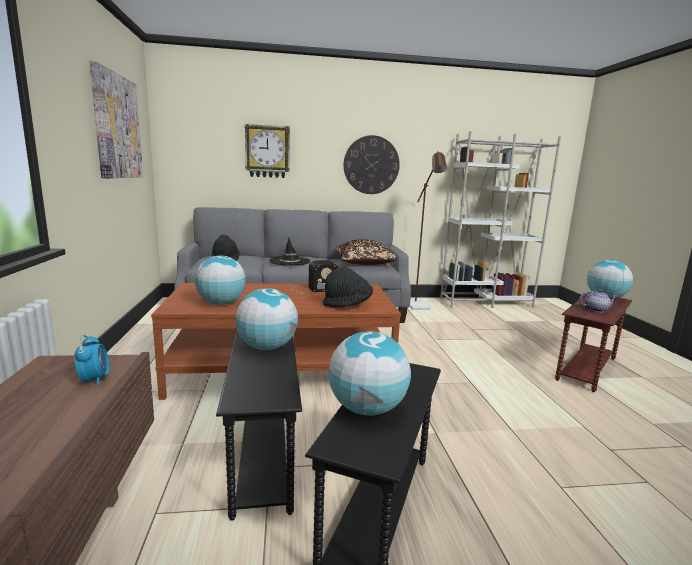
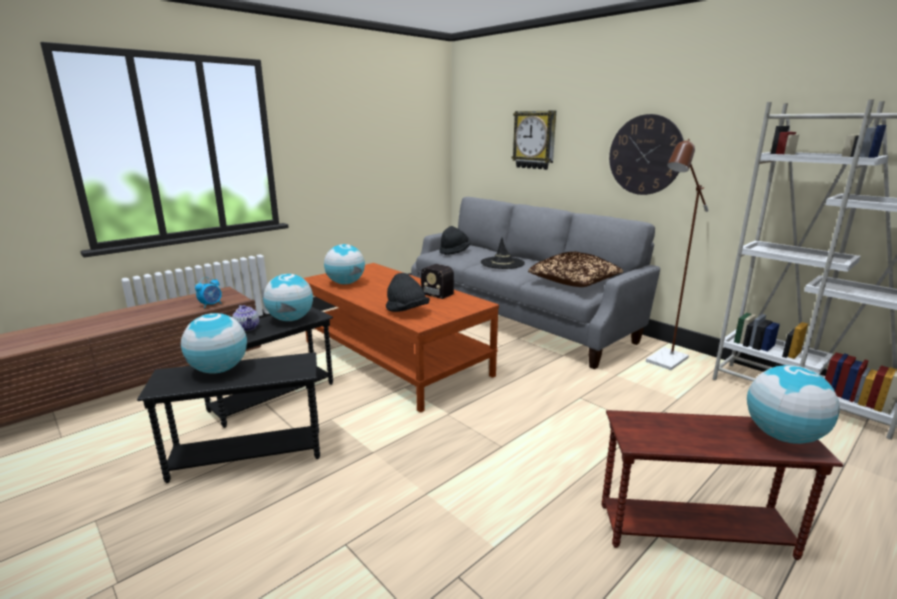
camera: 55 degrees right, 5 degrees up
(116, 127) = (385, 128): picture -> none
(595, 310) = (678, 432): teapot -> teapot (247, 328)

